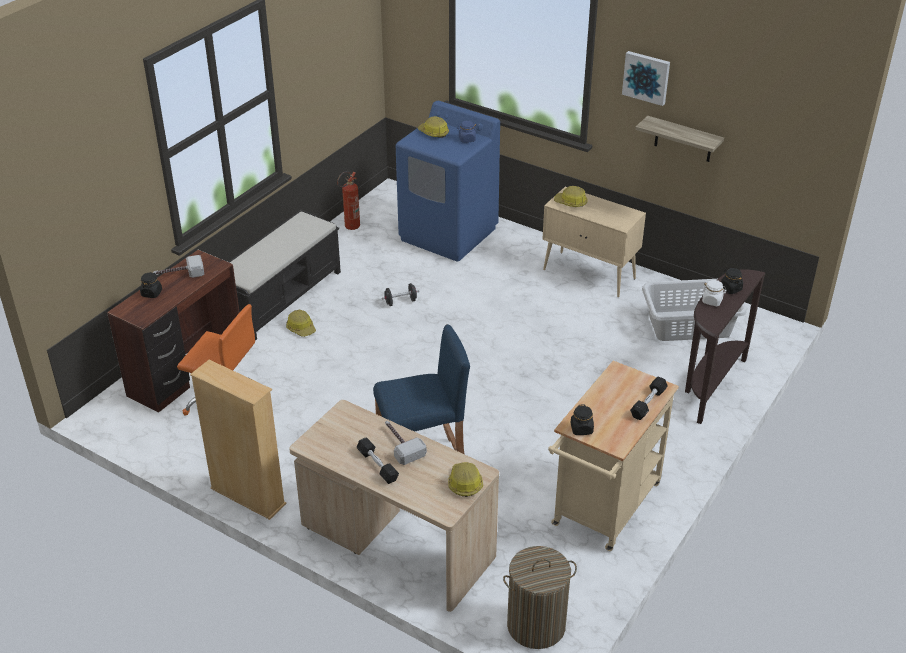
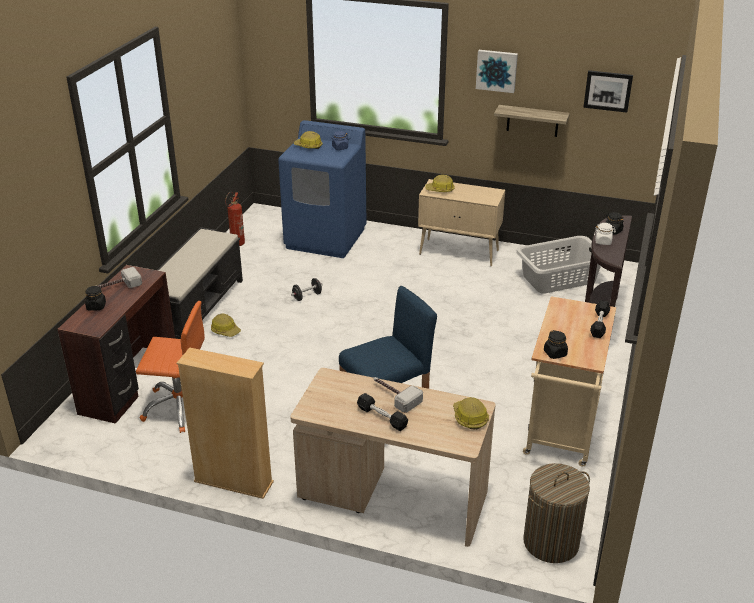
camera: 15 degrees left, 5 degrees down
(767, 119) = (608, 90): none -> picture

